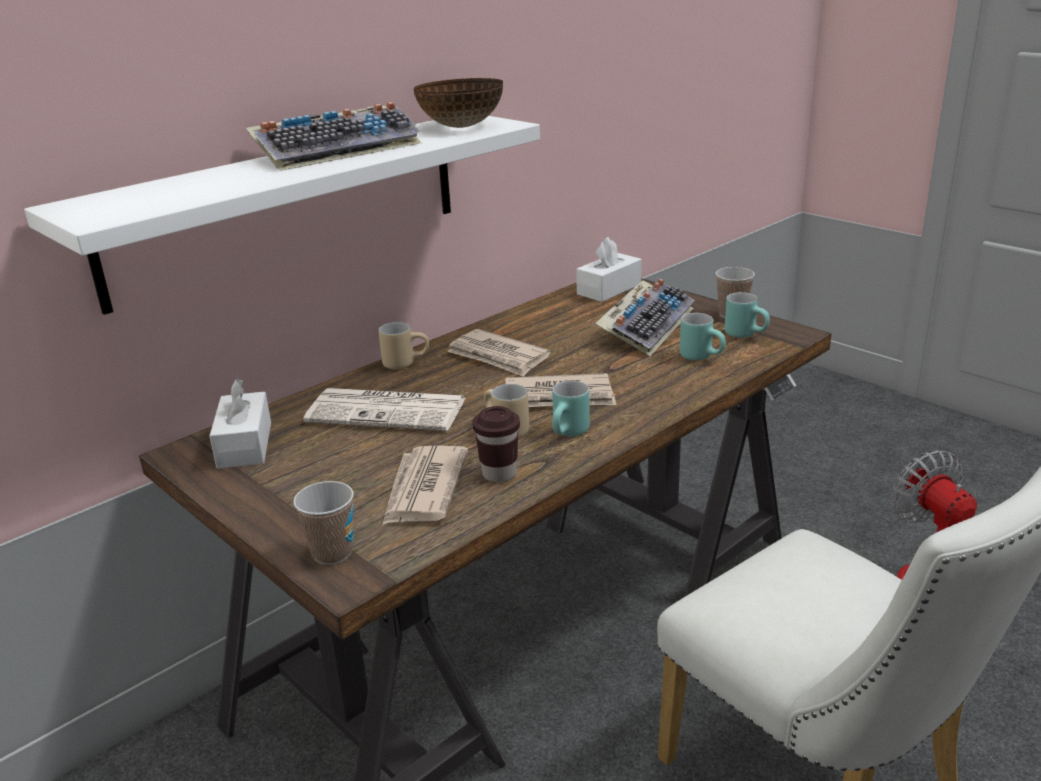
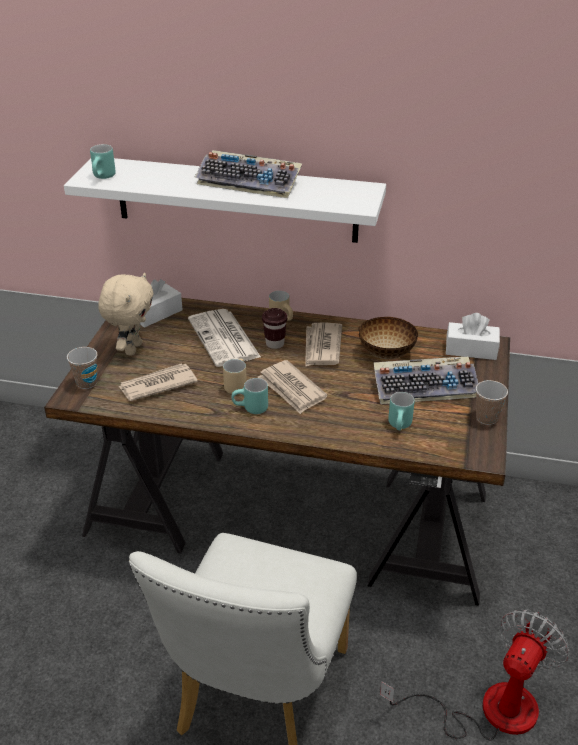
camera: 55 degrees right, 10 degrees up
(302, 487) = (132, 348): none -> beige plush toy
(461, 126) = (341, 194): bowl -> bowl (387, 353)
(499, 474) = (189, 402): brown cup -> brown cup (275, 344)
(747, 334) = (458, 435): turquoise mug -> turquoise mug (104, 177)

